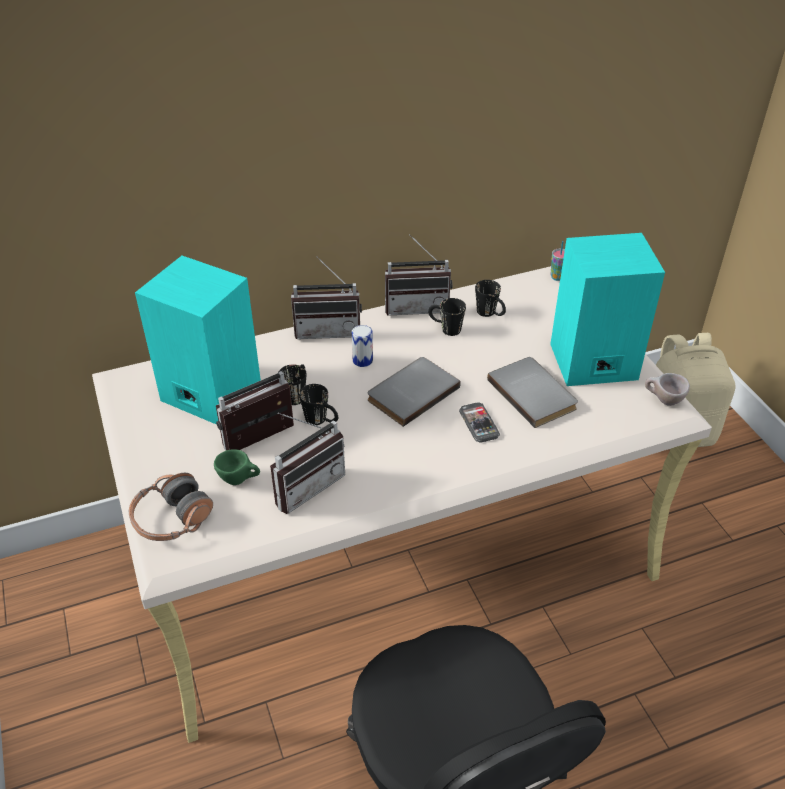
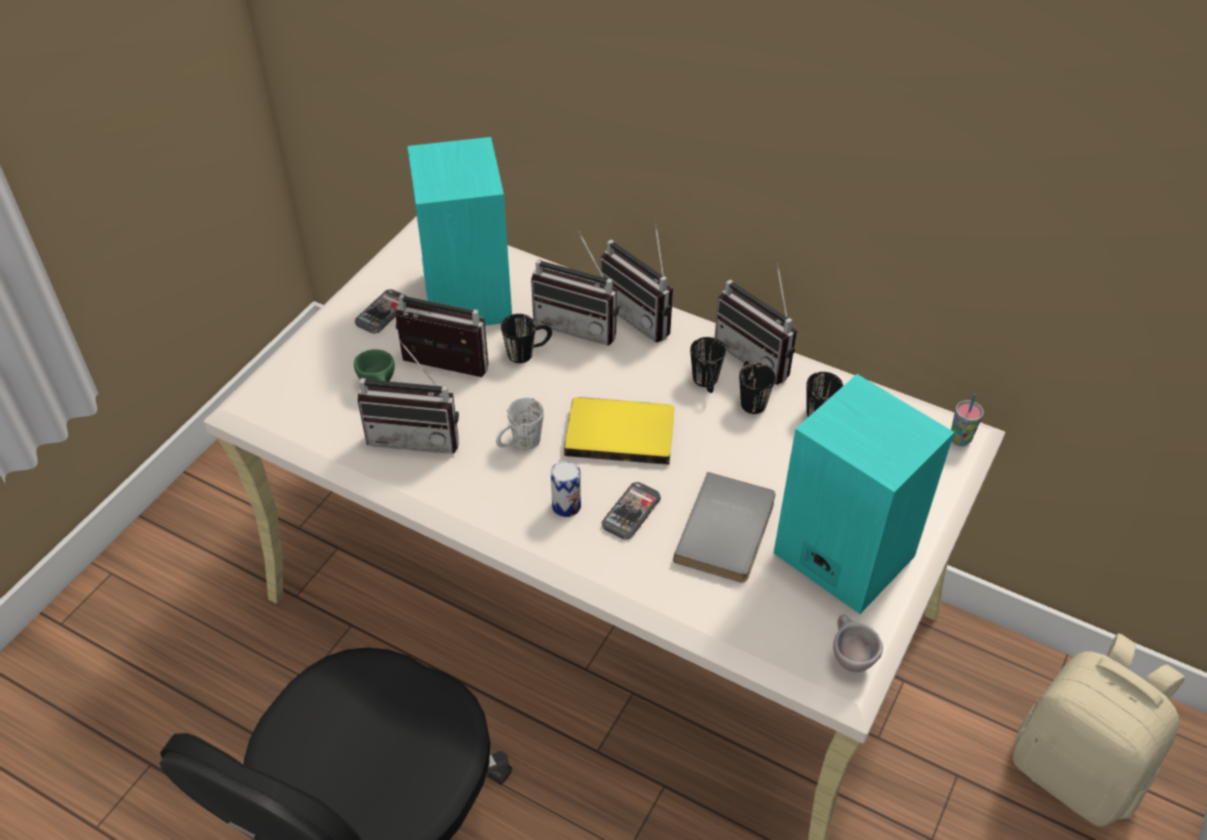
camera: 50 degrees right, 5 degrees up
(170, 441) = (382, 313): none -> phone
(172, 519) = (296, 376): headphones -> none
(302, 359) = (579, 324): none -> radio
(321, 421) = (510, 392): black mug -> black mug (707, 384)
(362, 360) = (626, 367): can -> can (566, 506)
(371, 440) = (520, 444): none -> white mug
(411, 392) = (620, 431): grey book -> yellow book

